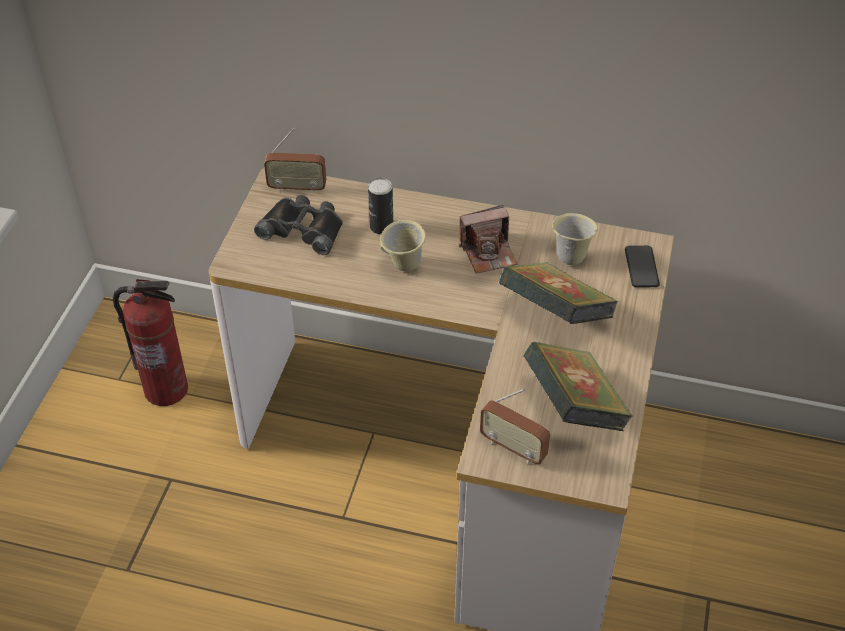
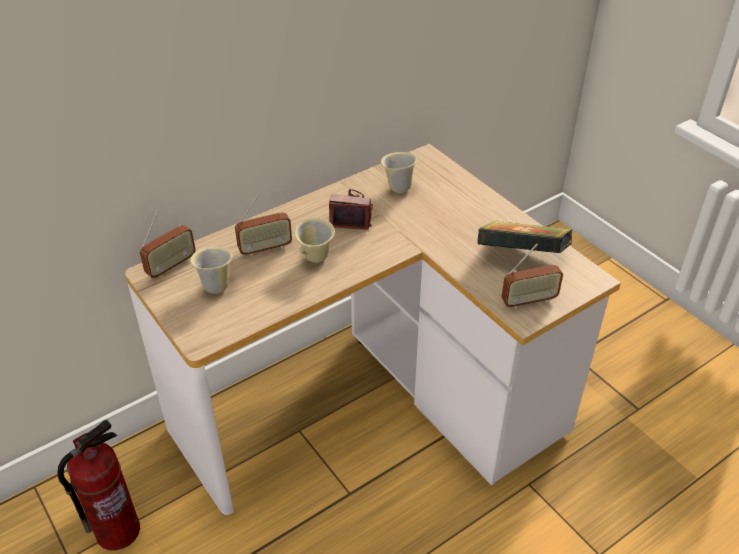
camera: 50 degrees left, 5 degrees down
(303, 229) = (216, 286): black binoculars -> beige mug
(381, 226) = (265, 249): can -> radio
(488, 253) = (351, 217): camera -> camera turned 105 degrees counterclockwise
(555, 314) = (438, 221): book -> none
(641, 267) = (440, 168): phone -> none

